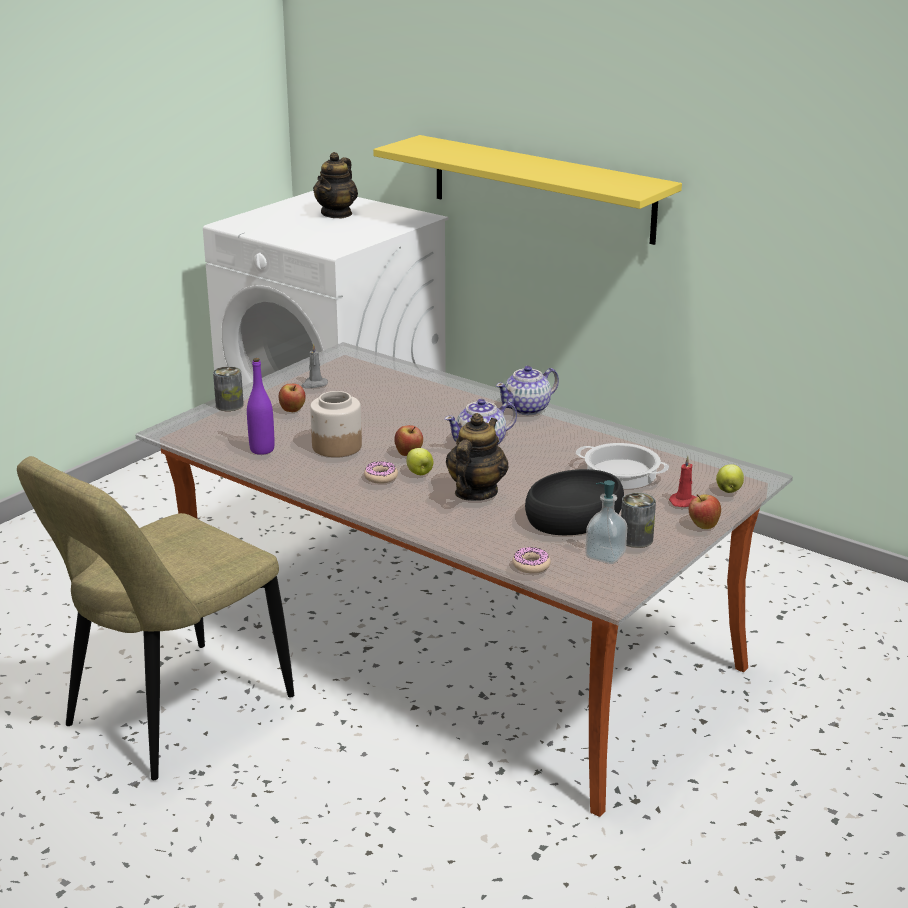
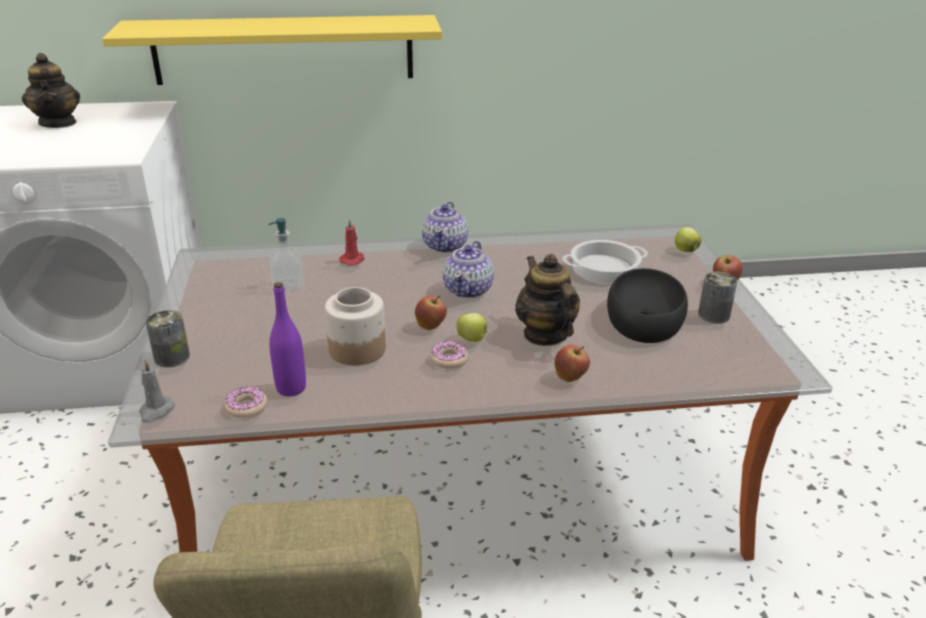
camera: 45 degrees left, 5 degrees up
(292, 410) = (249, 333): apple -> apple (570, 377)
(314, 384) = (225, 299): grey candle -> grey candle (156, 411)
(531, 565) = (702, 376): donut -> donut (246, 407)
(605, 555) = (724, 339): soap dispenser -> soap dispenser (288, 284)
(685, 502) = (681, 271): red candle -> red candle (353, 260)

